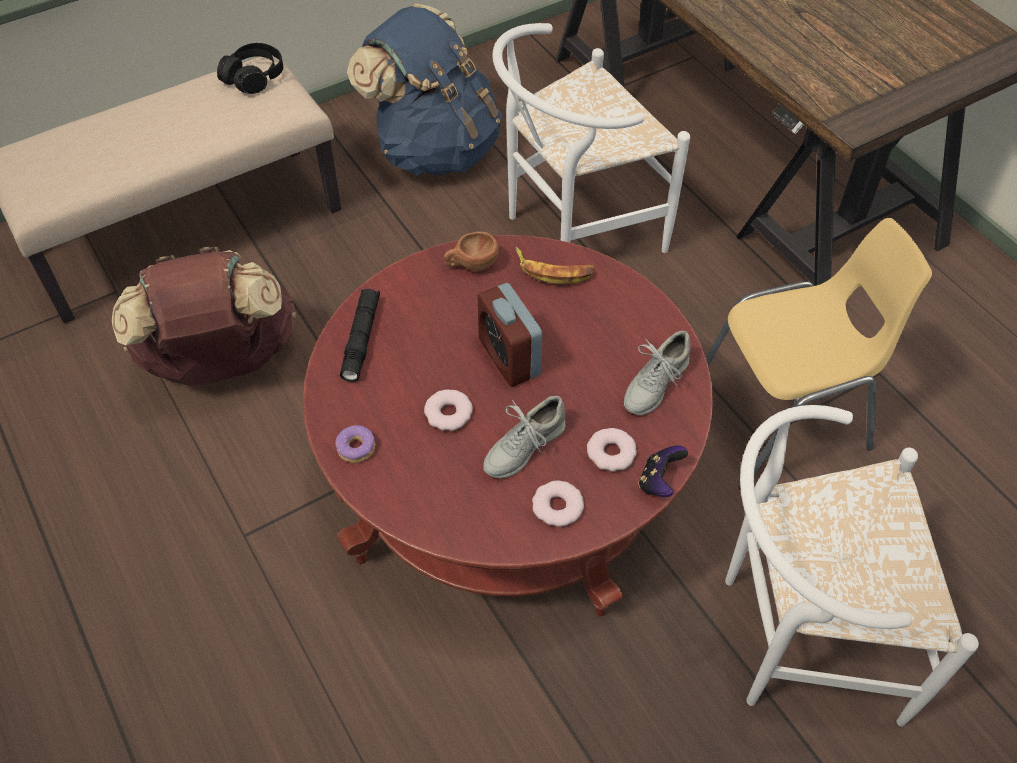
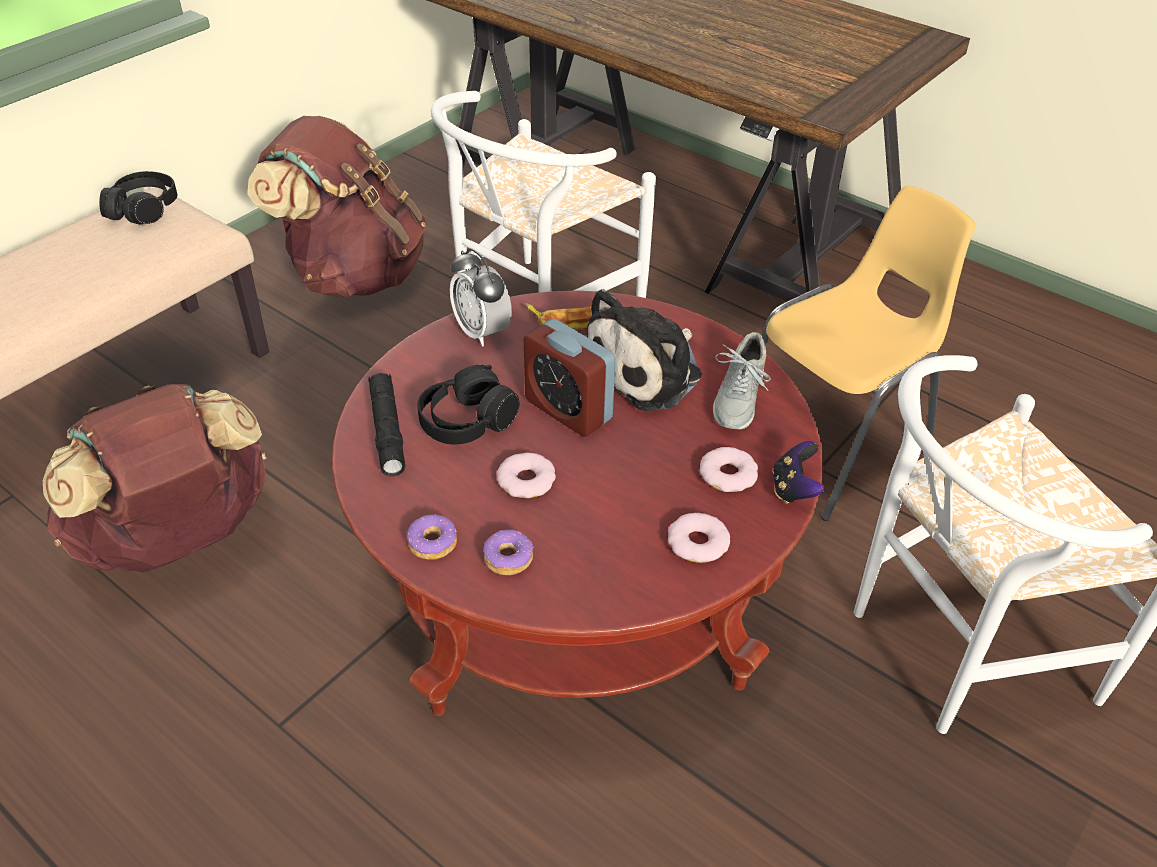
camera: 20 degrees left, 10 degrees down
(406, 477) = (508, 558): none -> donut
(425, 347) = (467, 421): none -> black headphones
(434, 148) = (353, 275): blue backpack -> brown backpack
(471, 265) = (482, 332): brown cup -> alarm clock
(523, 447) = (628, 493): grey shoe -> none
(590, 337) = (647, 371): none -> plush toy

